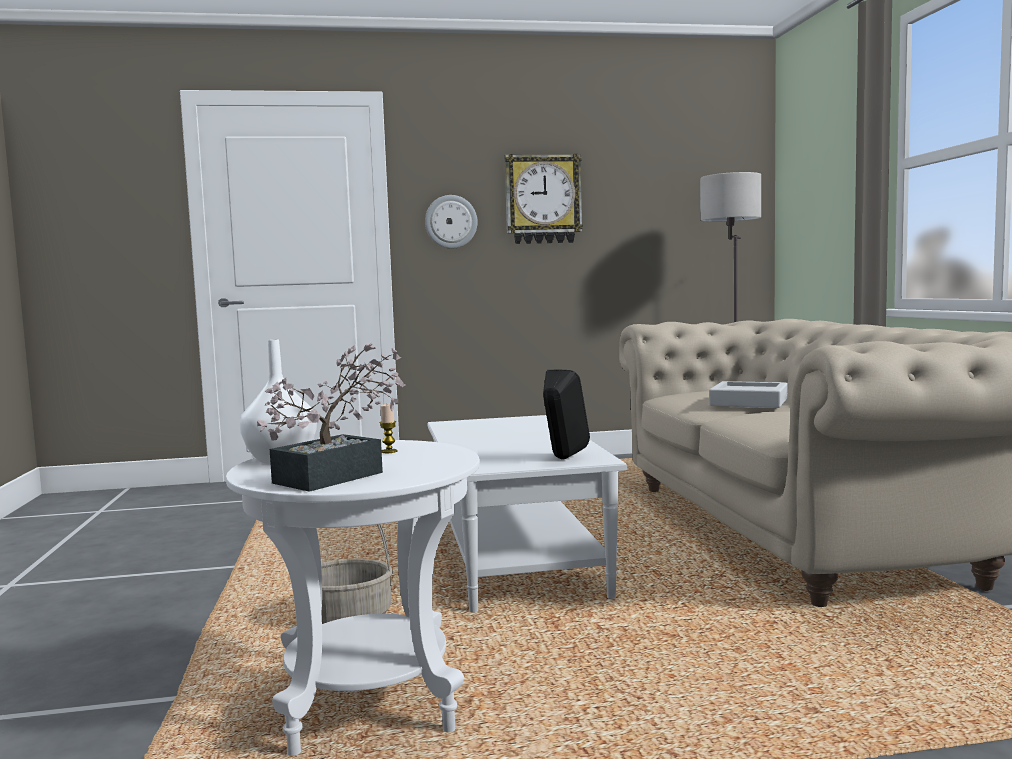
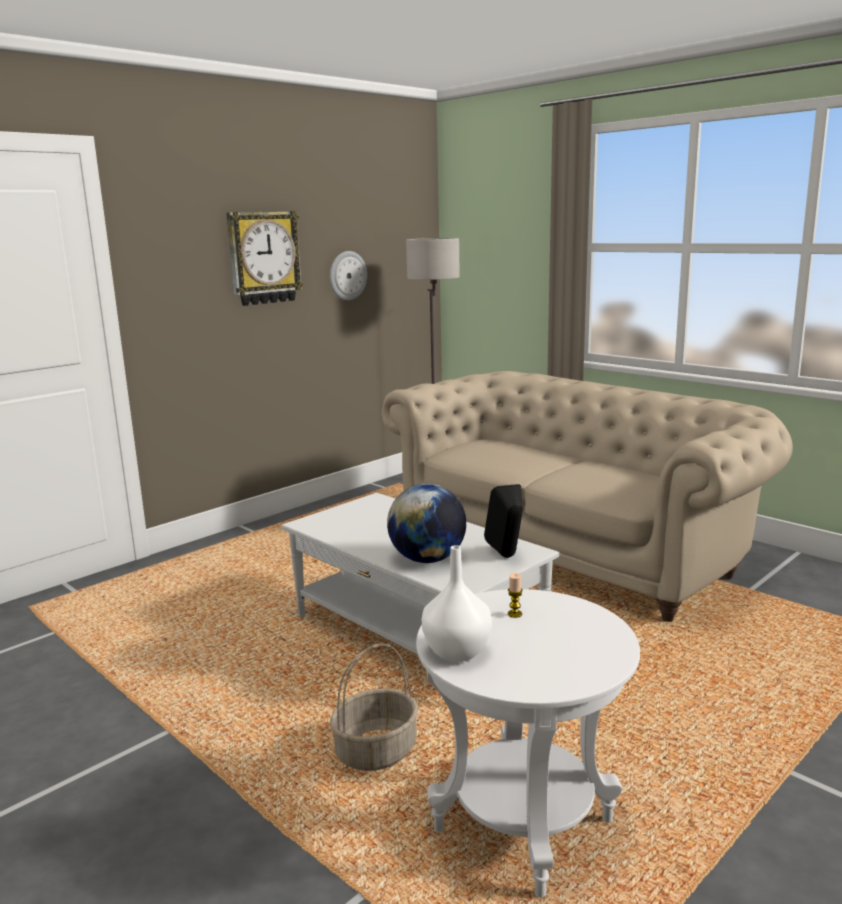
camera: 35 degrees left, 10 degrees up
(339, 475) = (560, 660): potted plant -> none
(451, 222) = (179, 286): wall clock -> wall clock (347, 275)
(488, 451) = (427, 559): none -> globe
(749, 402) = (534, 458): grey tray -> none

